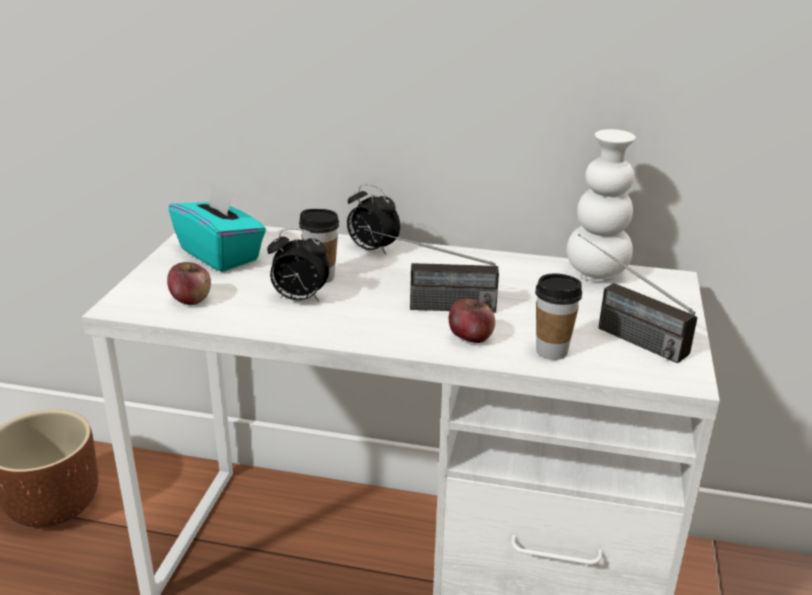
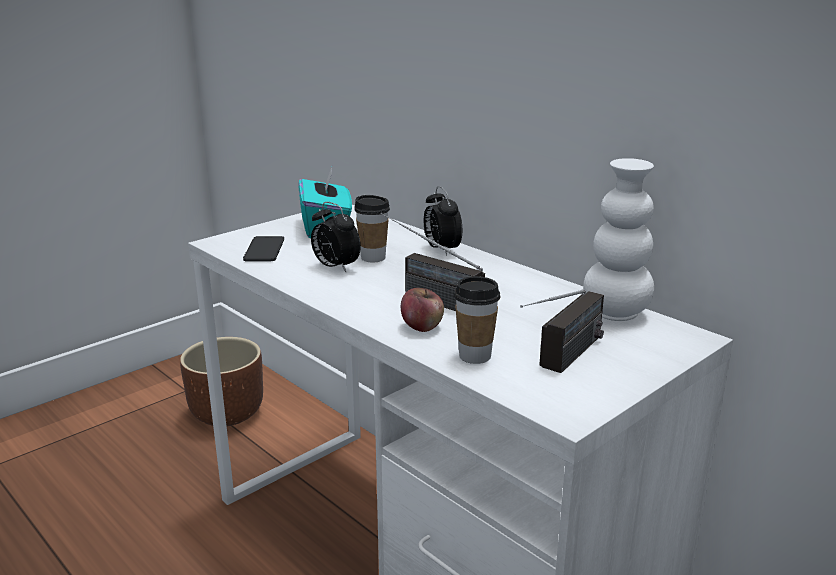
camera: 35 degrees right, 5 degrees down
(191, 300) = (264, 250): apple -> phone
(619, 333) = (562, 362): radio -> radio turned 135 degrees counterclockwise

